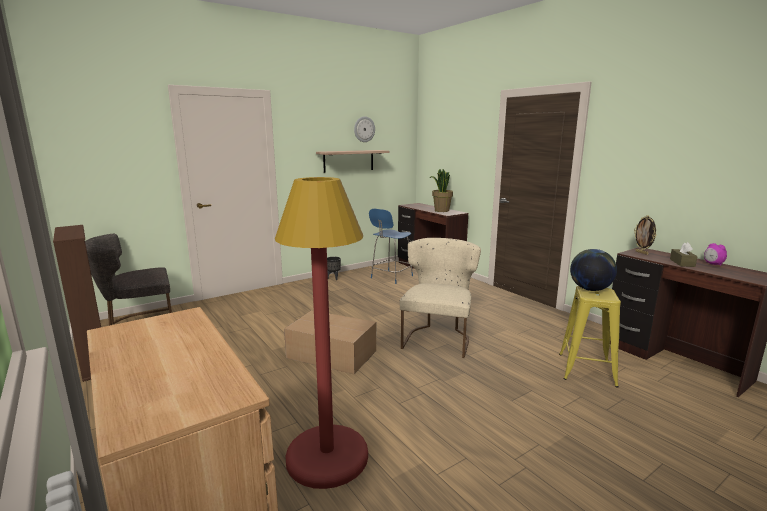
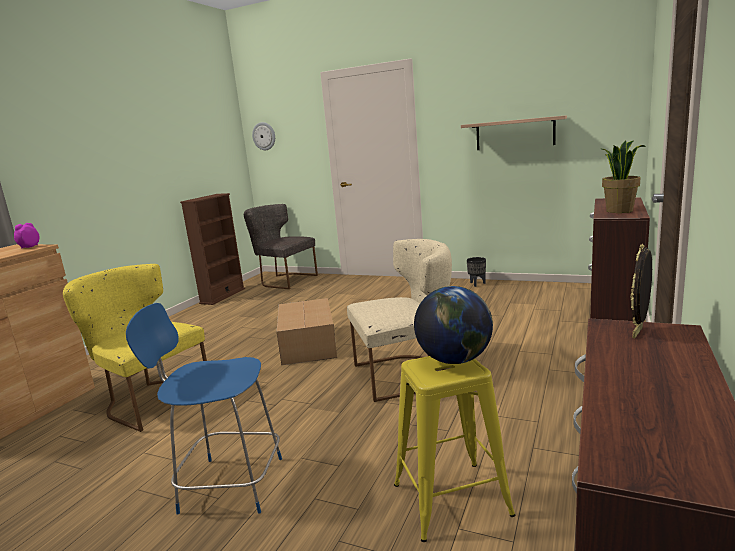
camera: 60 degrees right, 0 degrees up
(327, 456) = (151, 400): red floor lamp -> yellow chair
(364, 129) = (541, 87): wall clock -> wall clock (264, 136)
(391, 277) = (536, 299): blue stool -> blue stool (228, 484)
(682, 263) = (626, 372): brown tissue box -> none
(713, 264) = (698, 405): alarm clock -> alarm clock (29, 247)

